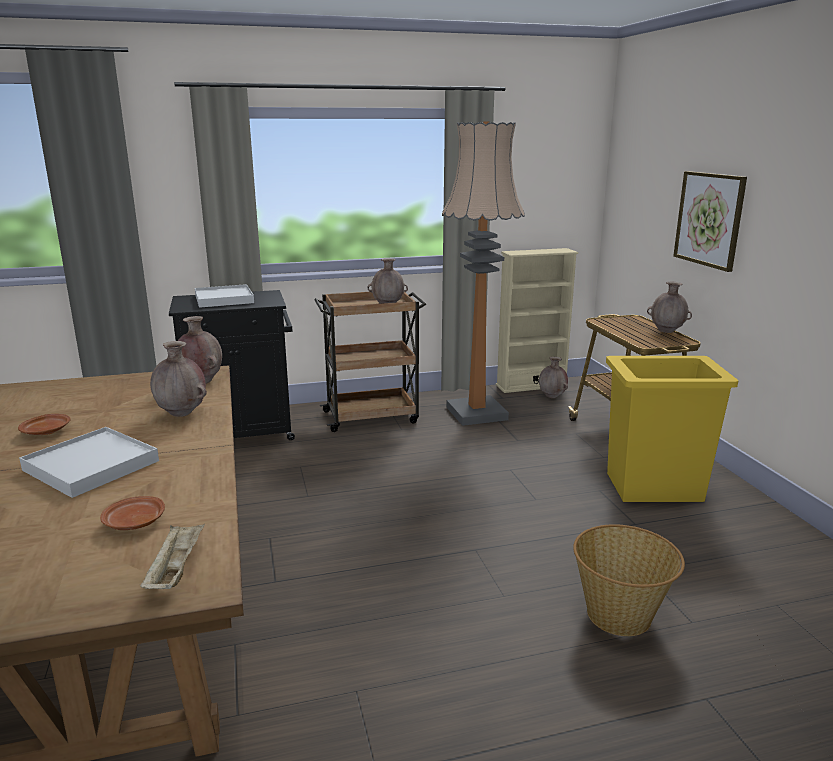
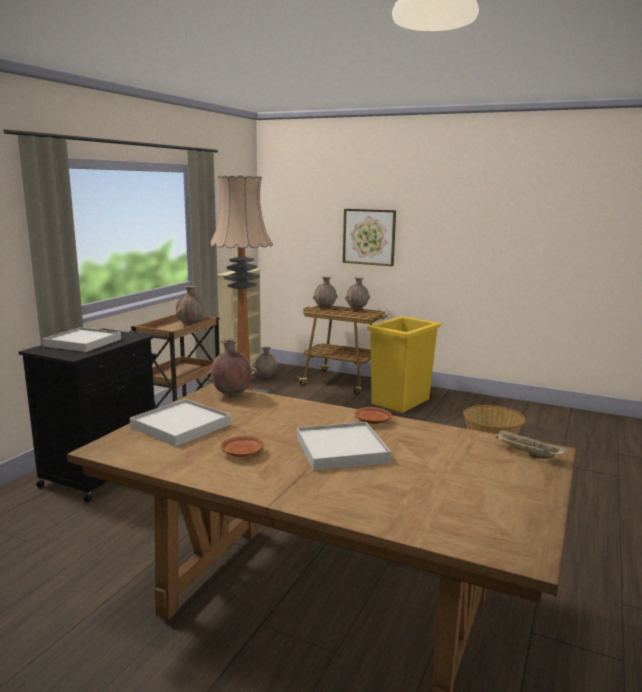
camera: 50 degrees left, 5 degrees down
(95, 392) = (180, 426): none -> white tray
(134, 522) = (453, 453): brown plate -> brown plate (372, 421)
(182, 413) = (288, 411): brown vase -> brown vase (325, 308)

